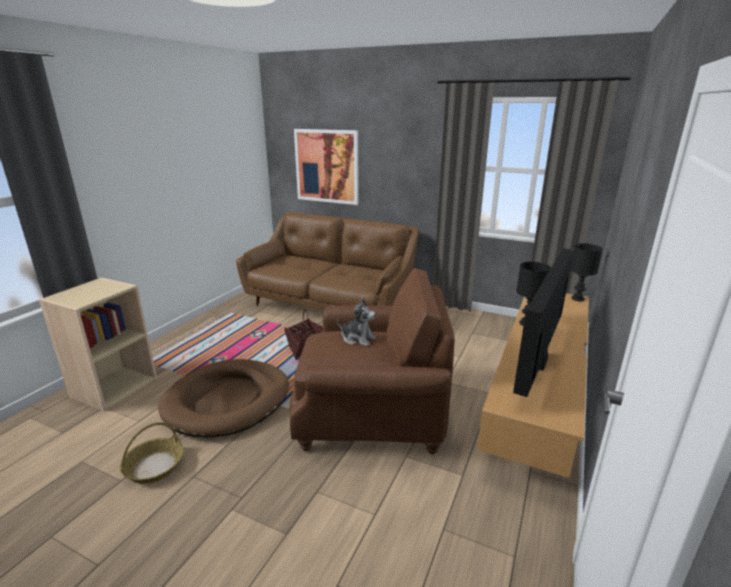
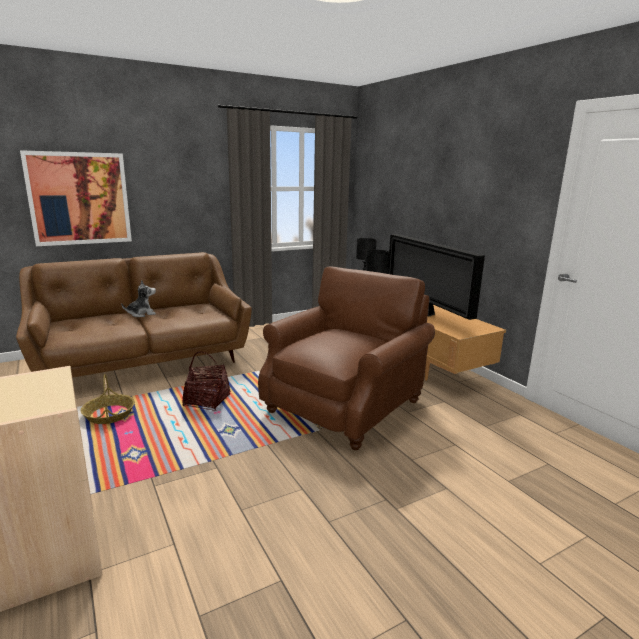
camera: 55 degrees left, 5 degrees down
(154, 466) = (283, 547): basket -> basket (109, 414)
(228, 401) = (226, 468): brown dog bed -> none
(358, 339) = (331, 336): plush toy -> plush toy (141, 314)

